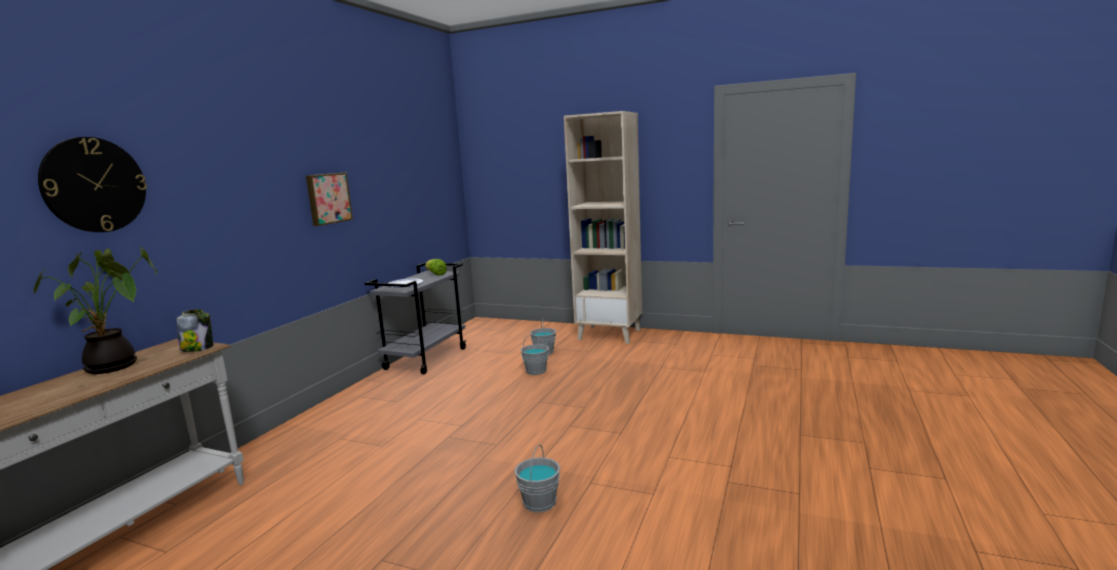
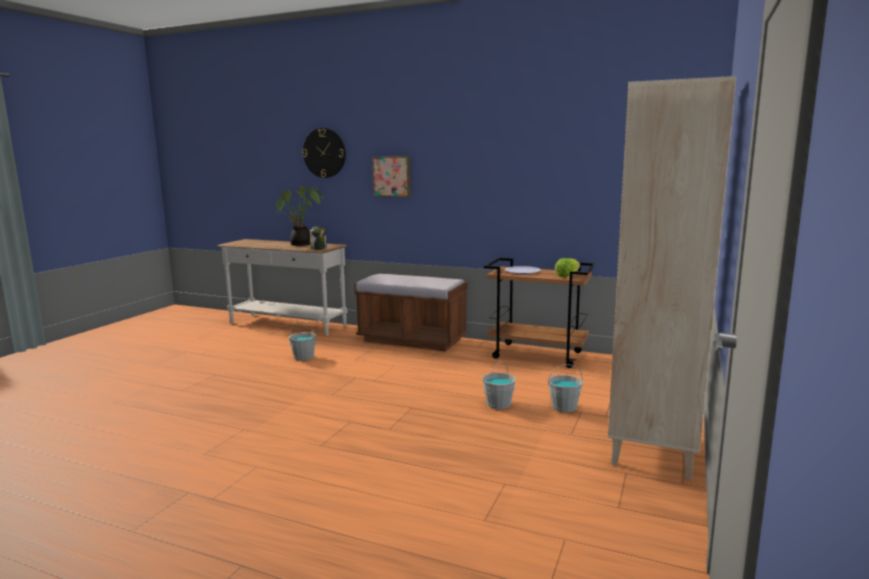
camera: 90 degrees right, 0 degrees up
(328, 198) = (476, 176): picture -> picture (392, 176)
(328, 416) = (412, 340): none -> brown bench
(426, 358) = (538, 355): grey cart -> brown cart
(539, 502) = (233, 411): grey bucket -> grey bucket (304, 357)

